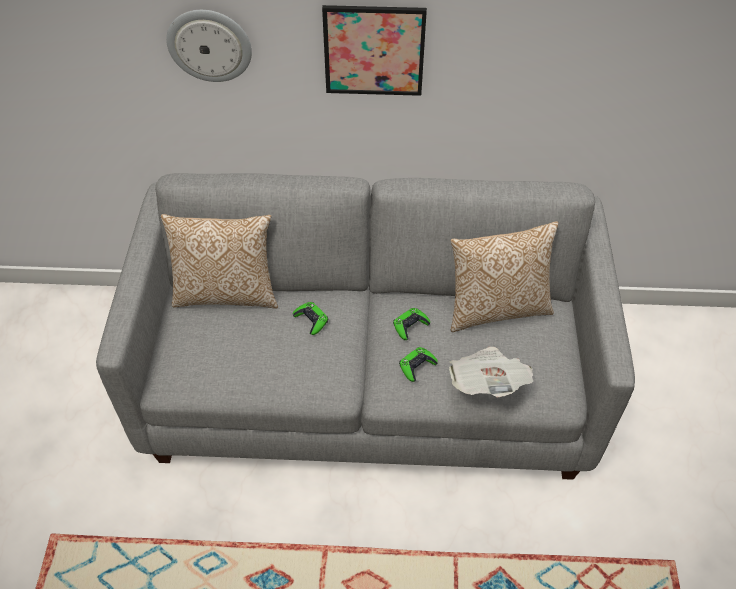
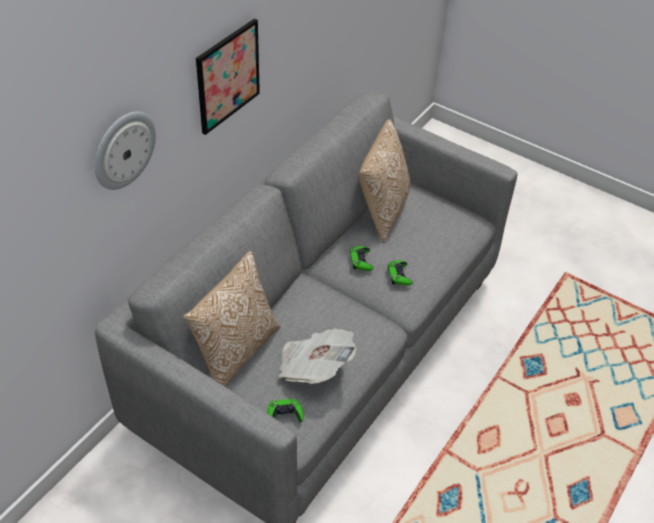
camera: 60 degrees left, 5 degrees down
(311, 320) = (310, 312): green game controller -> green game controller (284, 414)
(487, 383) = (440, 248): newspaper -> newspaper (314, 367)

